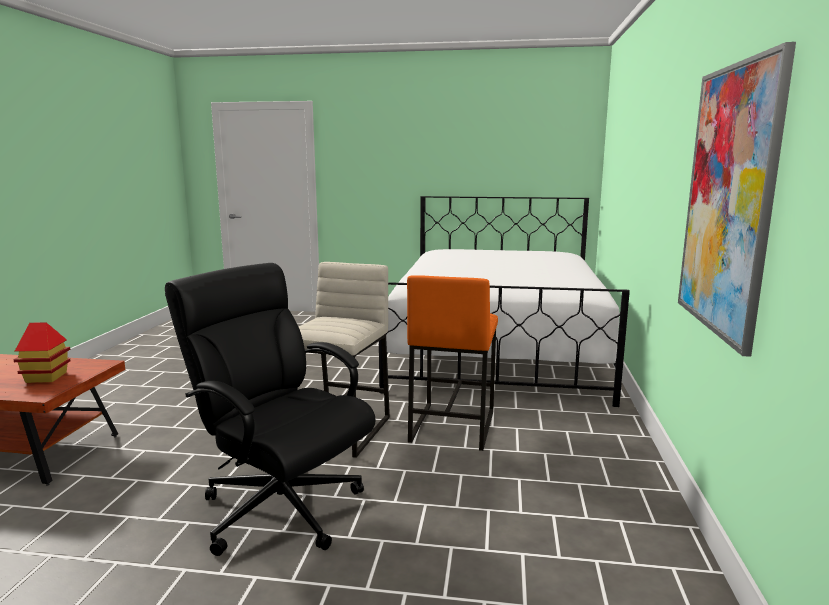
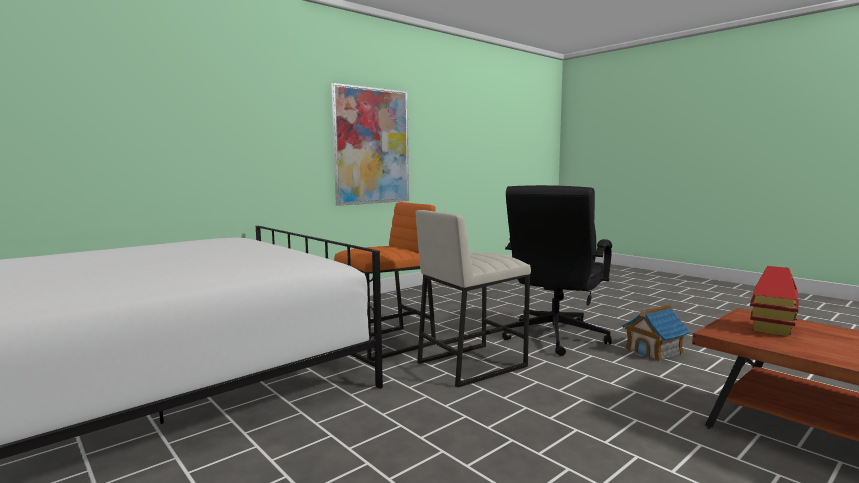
camera: 140 degrees left, 5 degrees down
(129, 526) = (654, 351): none -> toy house
(282, 510) = (555, 336): black office chair -> black office chair turned 45 degrees clockwise

